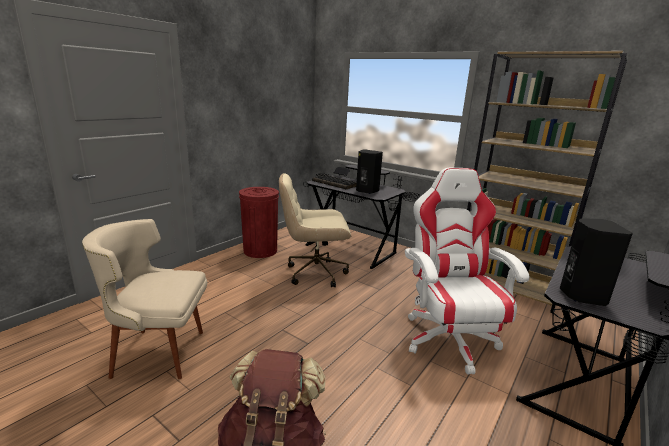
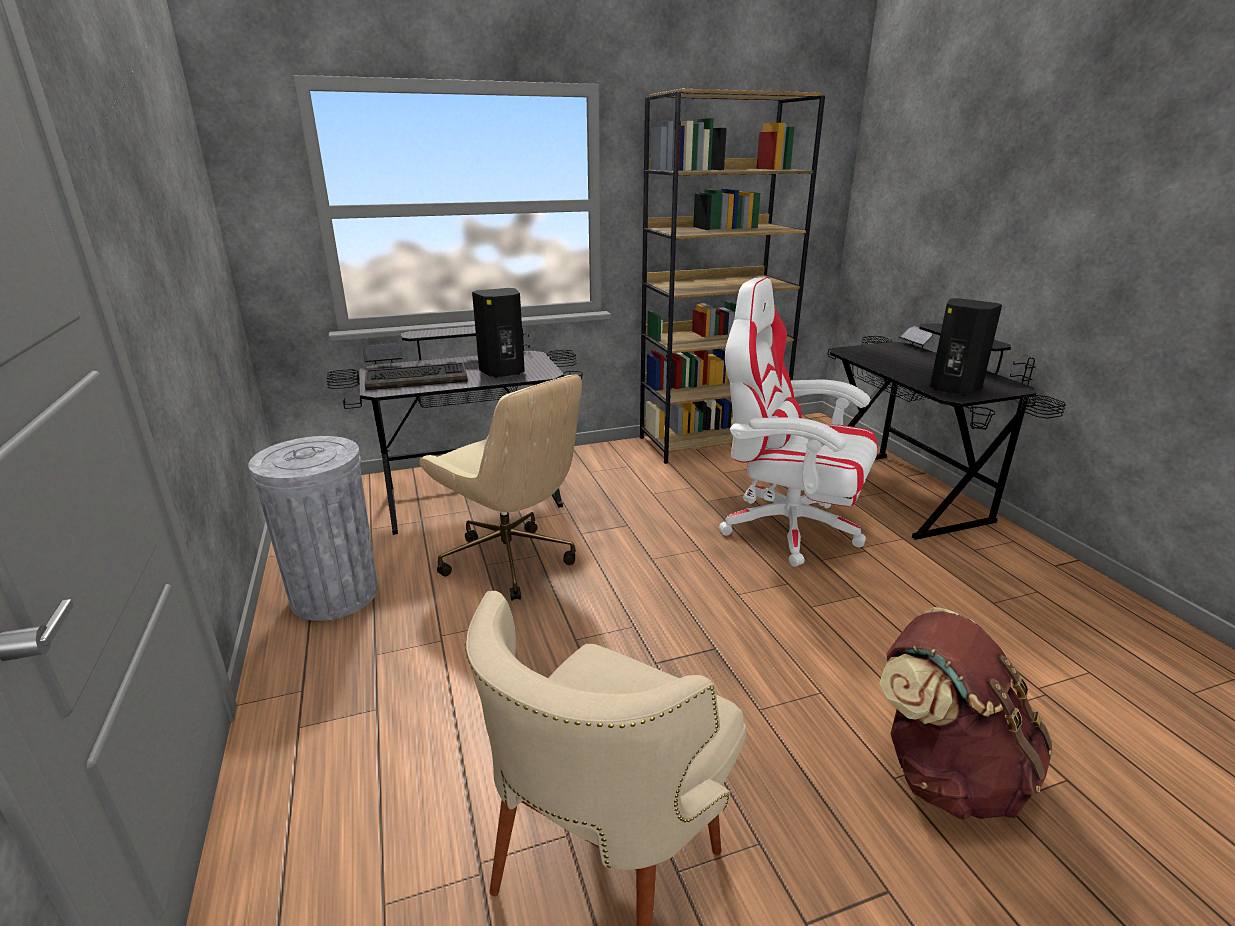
camera: 55 degrees left, 5 degrees up
(260, 250) = (334, 594): red trash can -> grey trash can
(314, 273) = (511, 564): beige office chair -> beige office chair turned 75 degrees counterclockwise

